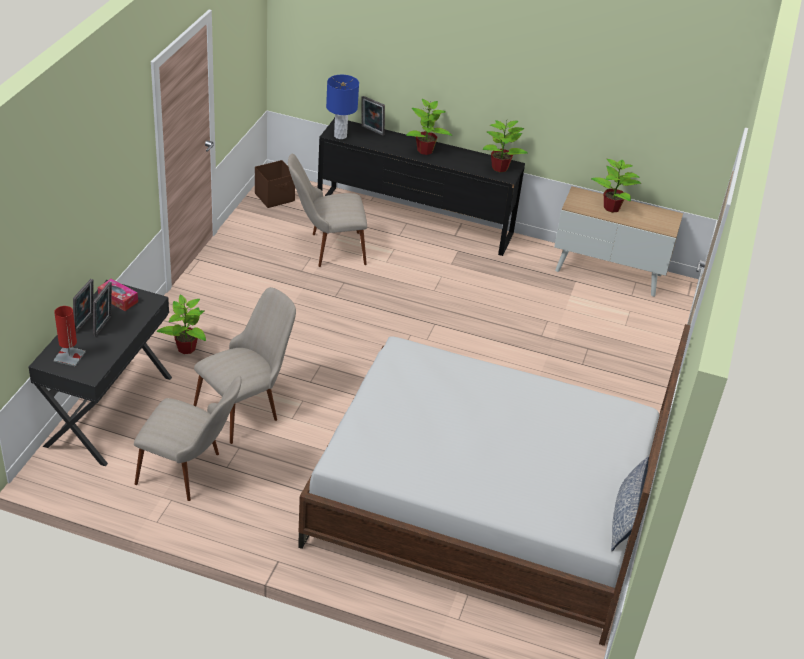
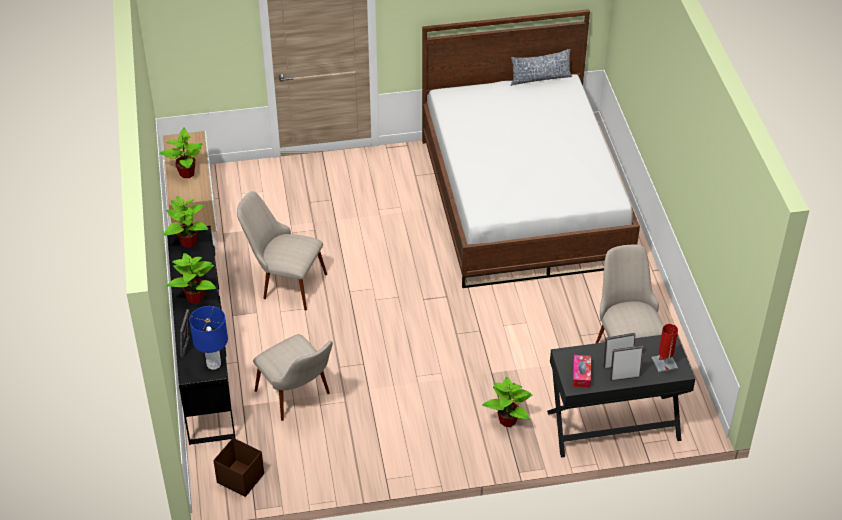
camera: 115 degrees left, 5 degrees up
(247, 407) = (538, 351): beige chair -> beige chair (284, 283)

